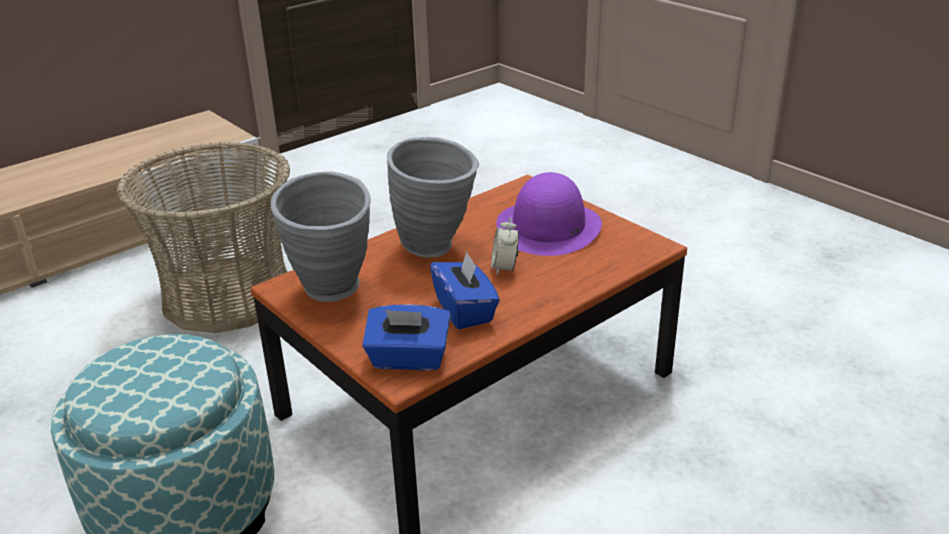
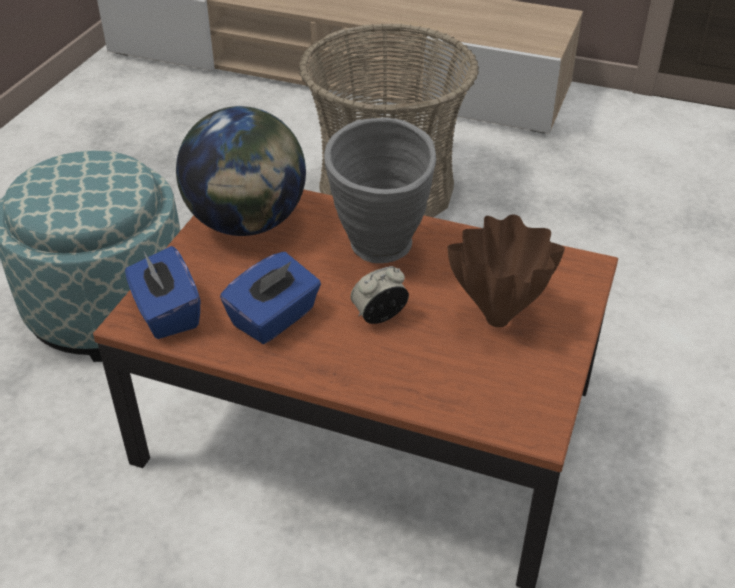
camera: 60 degrees right, 10 degrees up
(333, 294) = (247, 223): grey vase -> globe
(549, 227) = (499, 319): purple hat -> brown vase

